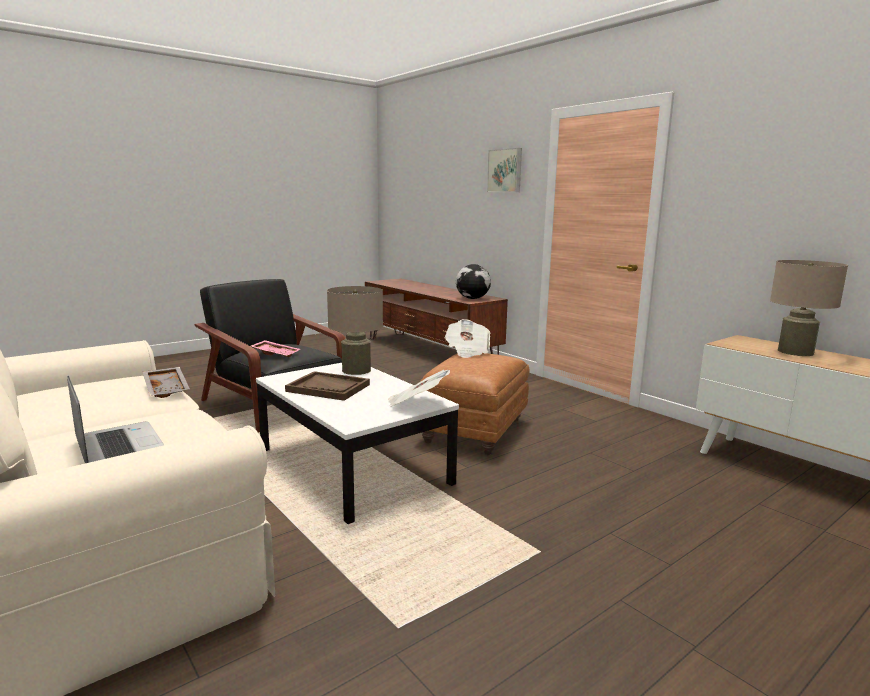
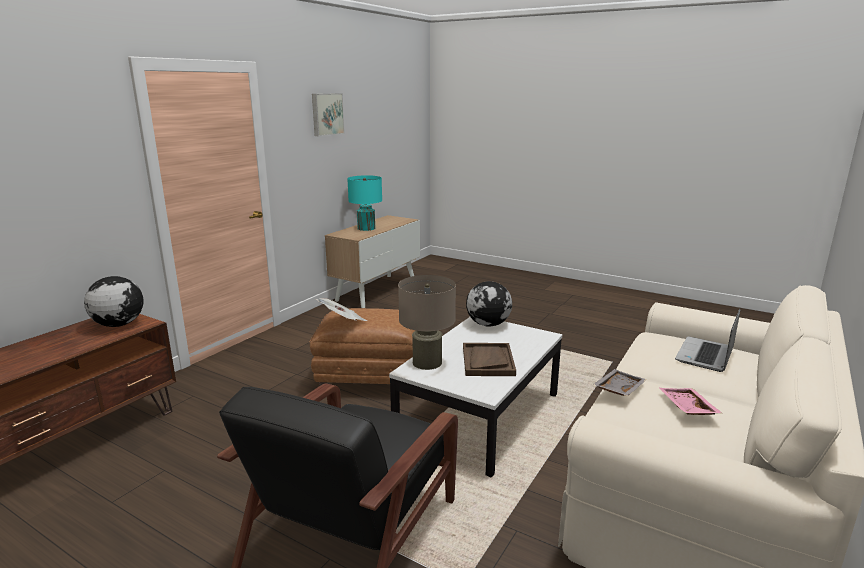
camera: 110 degrees left, 5 degrees up
(276, 353) = (389, 433): pink tray -> pink tray (686, 408)
(416, 404) = (488, 324): newspaper -> globe
(505, 171) = (64, 136): picture -> picture (326, 114)
(795, 352) = (366, 228): beige table lamp -> turquoise table lamp

